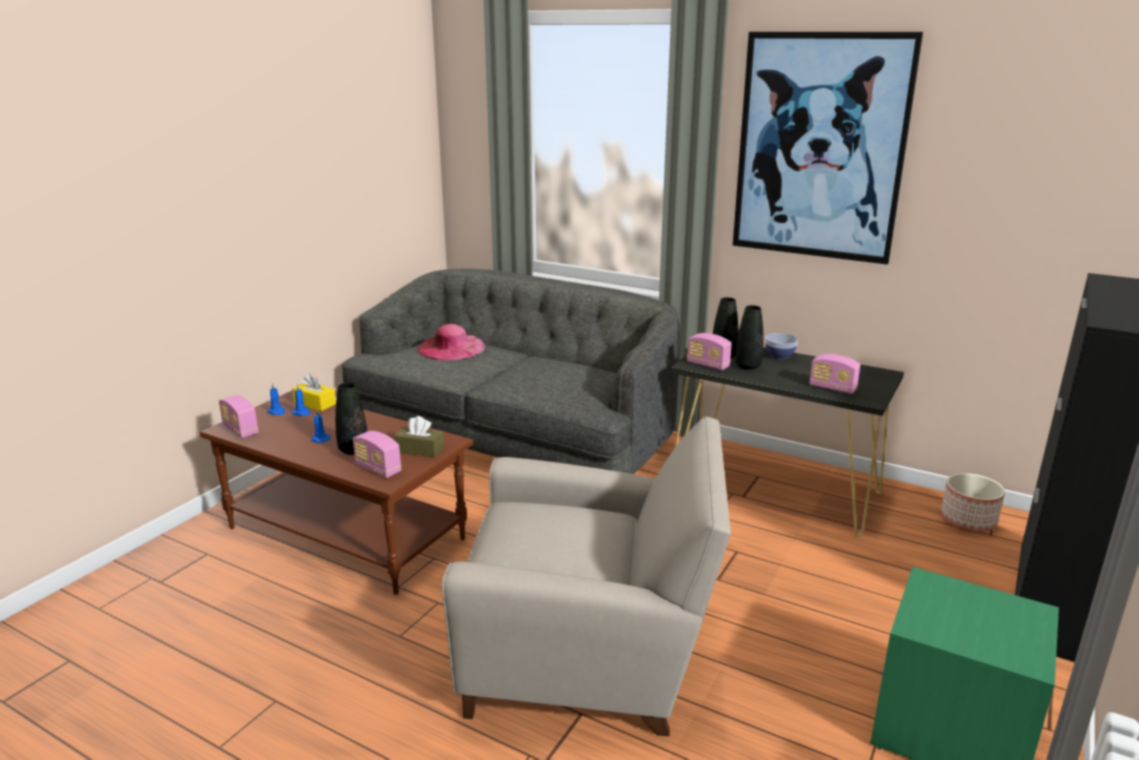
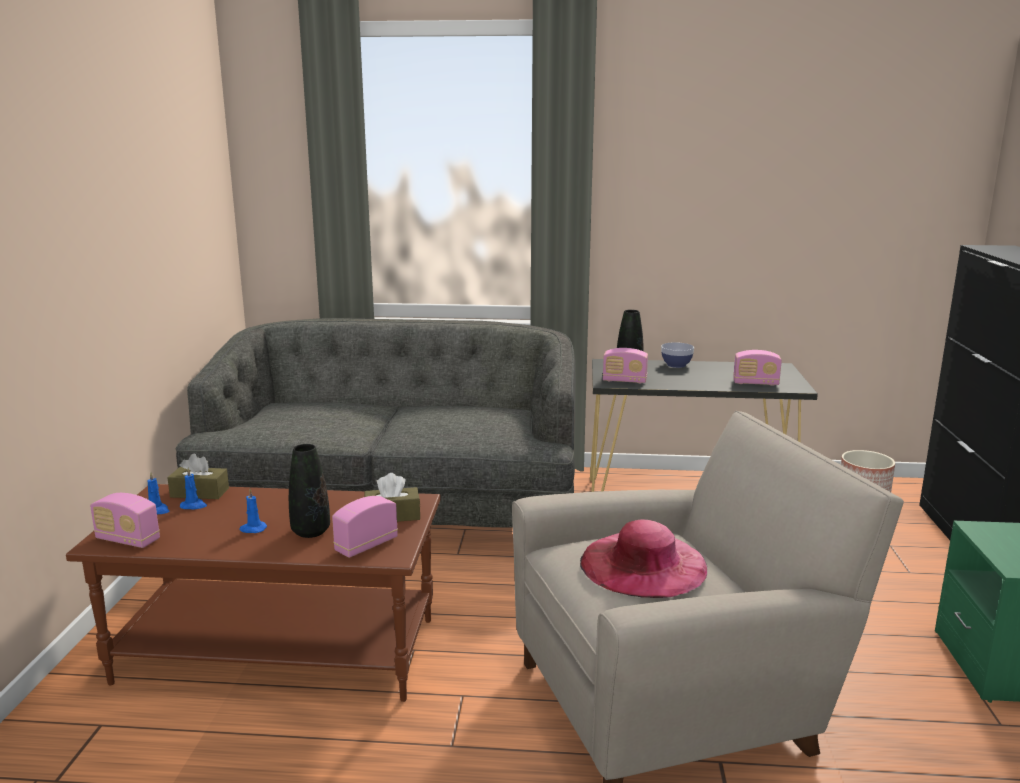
camera: 25 degrees left, 5 degrees down
(315, 403) = (199, 493): yellow tissue box -> brown tissue box
(378, 469) = (366, 545): radio -> radio turned 120 degrees clockwise
(451, 347) = (308, 410): pink hat -> pink hat (643, 564)
(748, 366) = (661, 377): black vase -> none
(820, 148) = (688, 155): picture -> none

